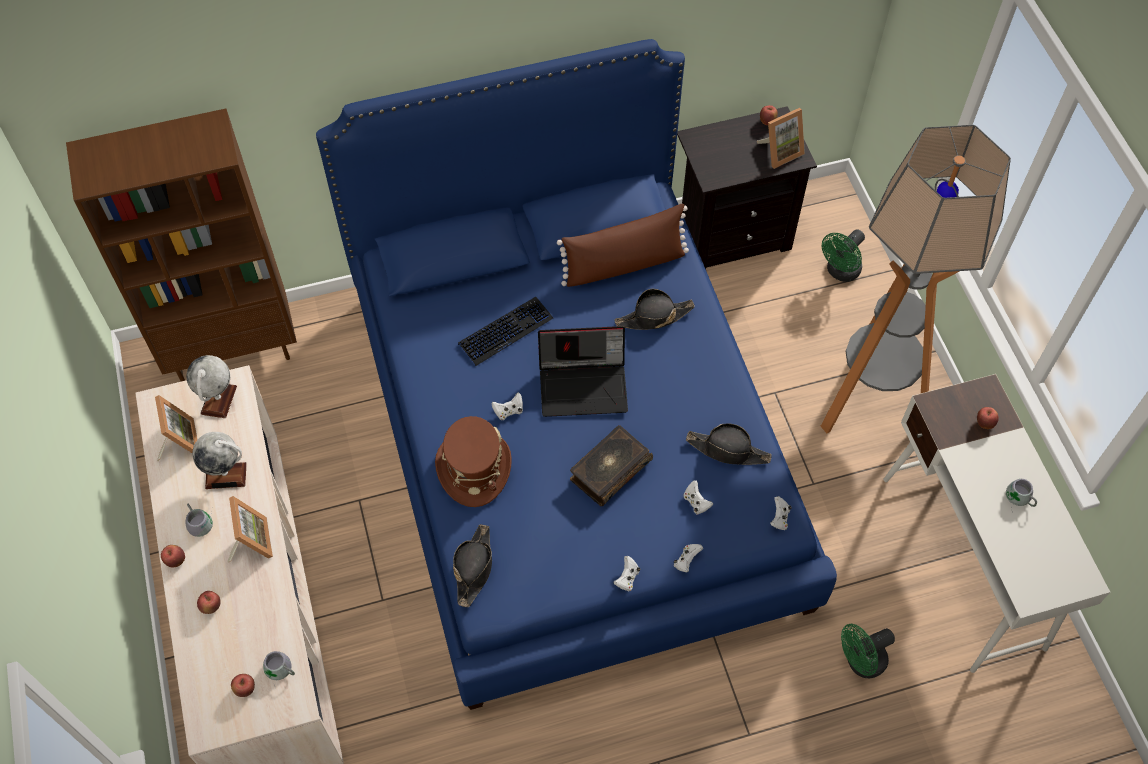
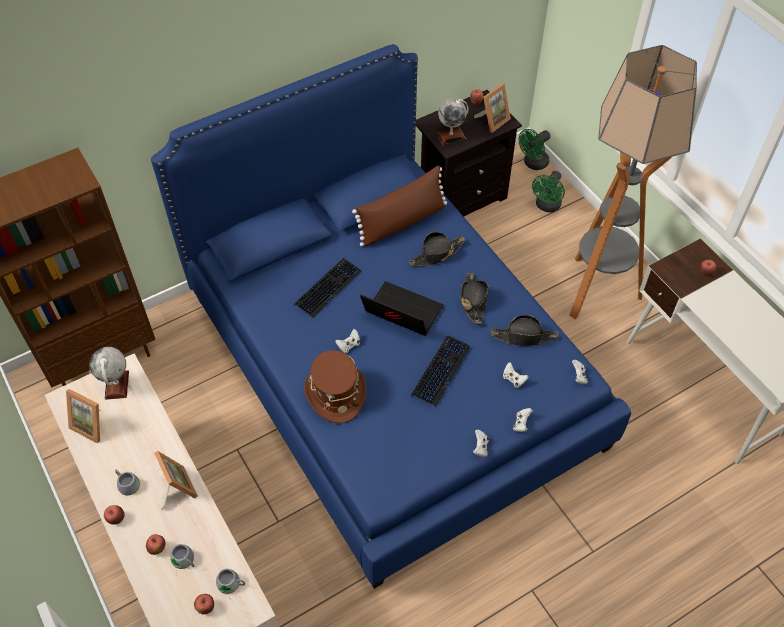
camera: 15 degrees left, 5 degrees down
(179, 441) = (92, 424): picture frame -> picture frame turned 150 degrees clockwise
(226, 475) = (140, 441): globe -> globe (451, 136)
(474, 567) = (359, 468): black hat -> black hat (473, 300)
(584, 385) = (401, 313): laptop -> laptop turned 135 degrees counterclockwise
(609, 470) = (440, 371): book -> keyboard
(860, 662) = (656, 477): green fan -> green fan (533, 164)
(1018, 499) = (749, 320): grey mug -> grey mug (183, 562)

